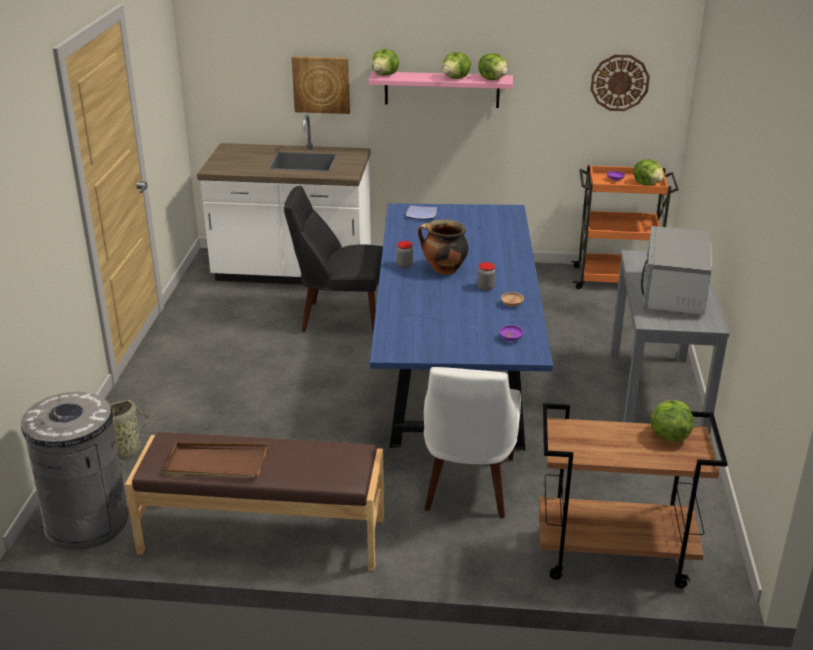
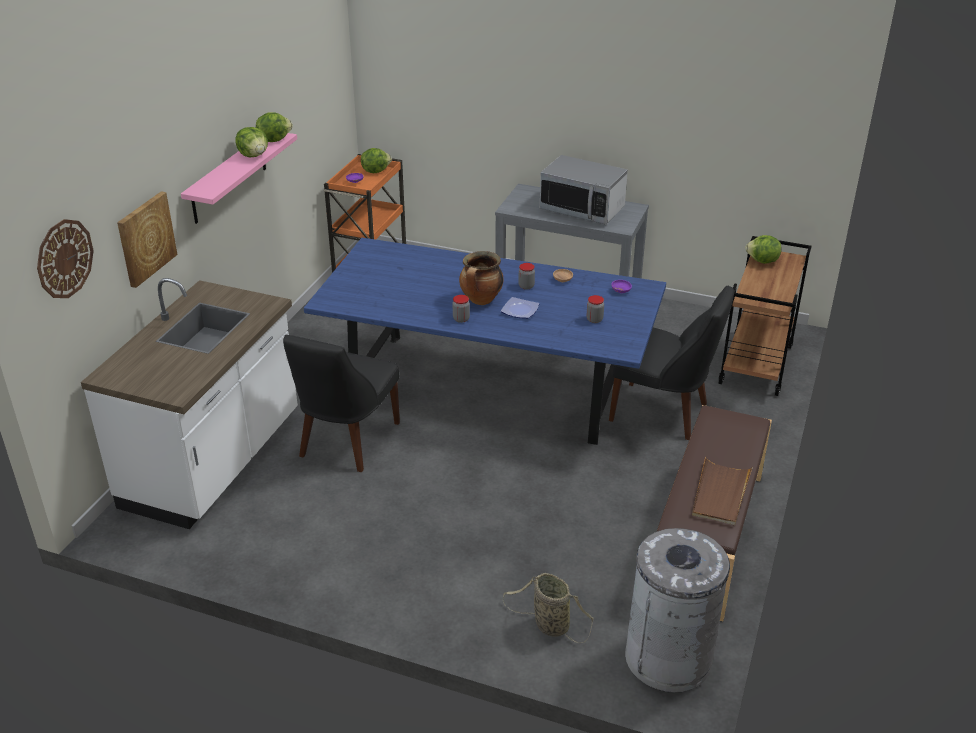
camera: 75 degrees left, 5 degrees up
(385, 75) = (206, 188): lettuce -> none
(420, 215) = (349, 293): plate -> plate (520, 311)
(441, 329) = (594, 319): none -> jar
(468, 487) = (663, 413): white chair -> black chair
(619, 82) = (322, 94): wall clock -> wall clock (64, 258)

